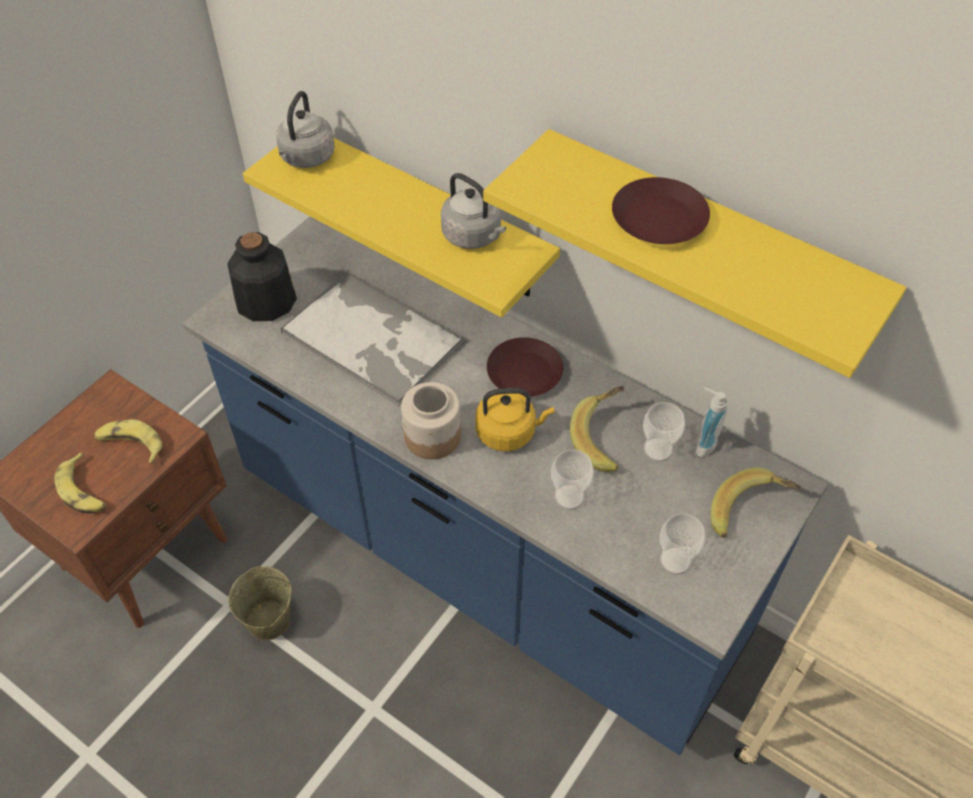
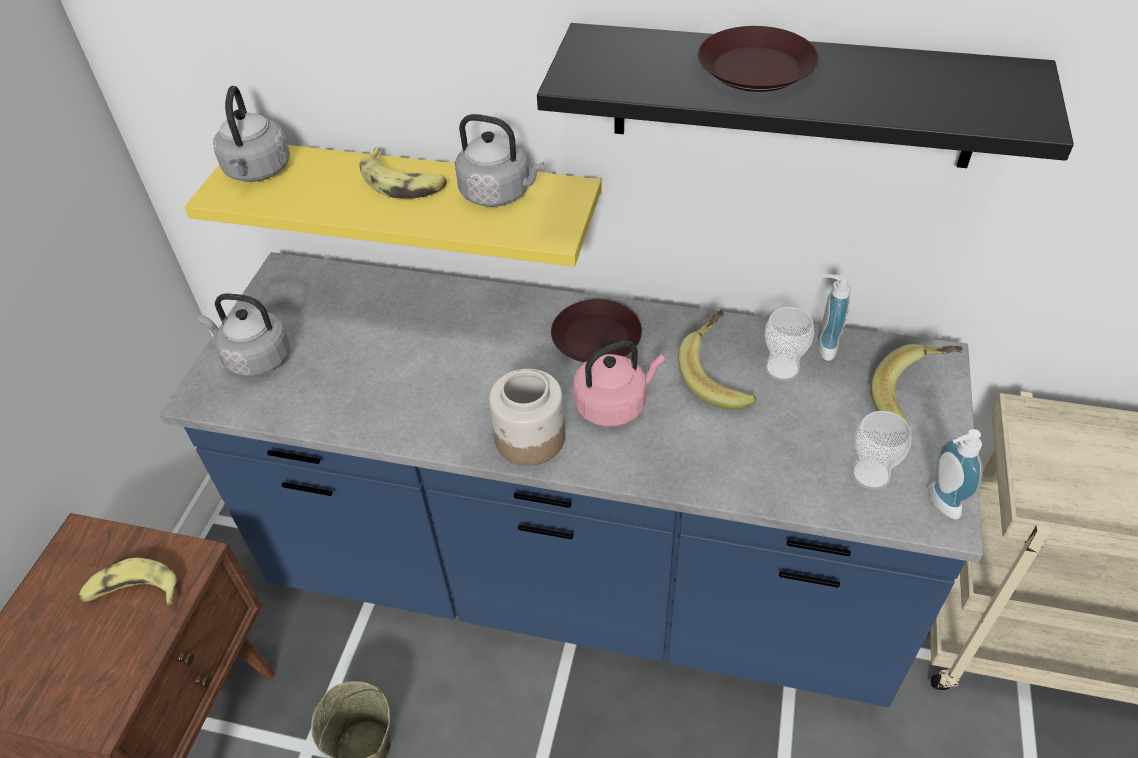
camera: 20 degrees left, 5 degrees down
(84, 491) = (90, 671): banana -> banana (403, 183)
(265, 301) = (255, 358): bottle -> grey kettle
(374, 339) = (407, 358): tray -> none
(509, 432) = (614, 404): yellow kettle -> pink kettle
(569, 497) = (719, 449): cup -> none
(706, 240) = (793, 96): yellow shelf -> black shelf
(715, 603) = (939, 503): none -> soap dispenser

